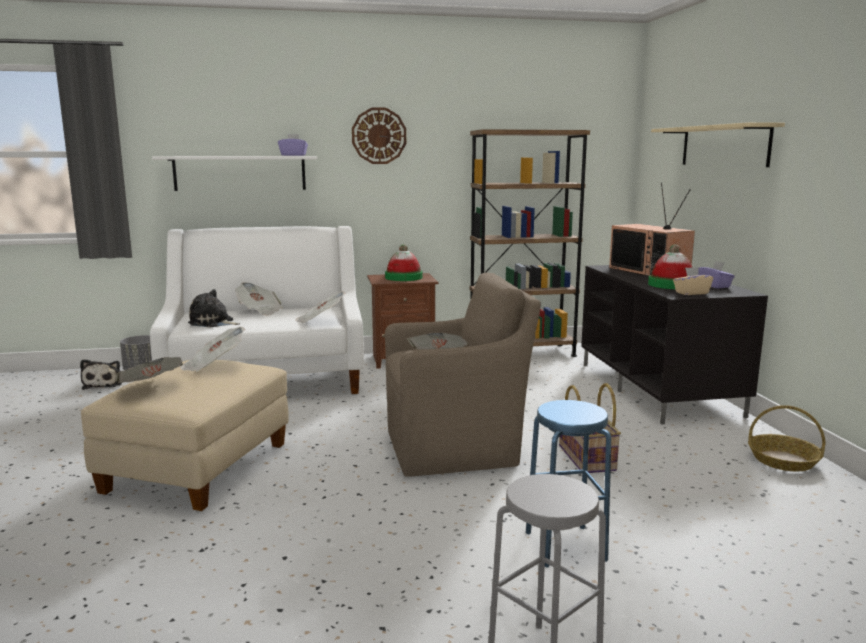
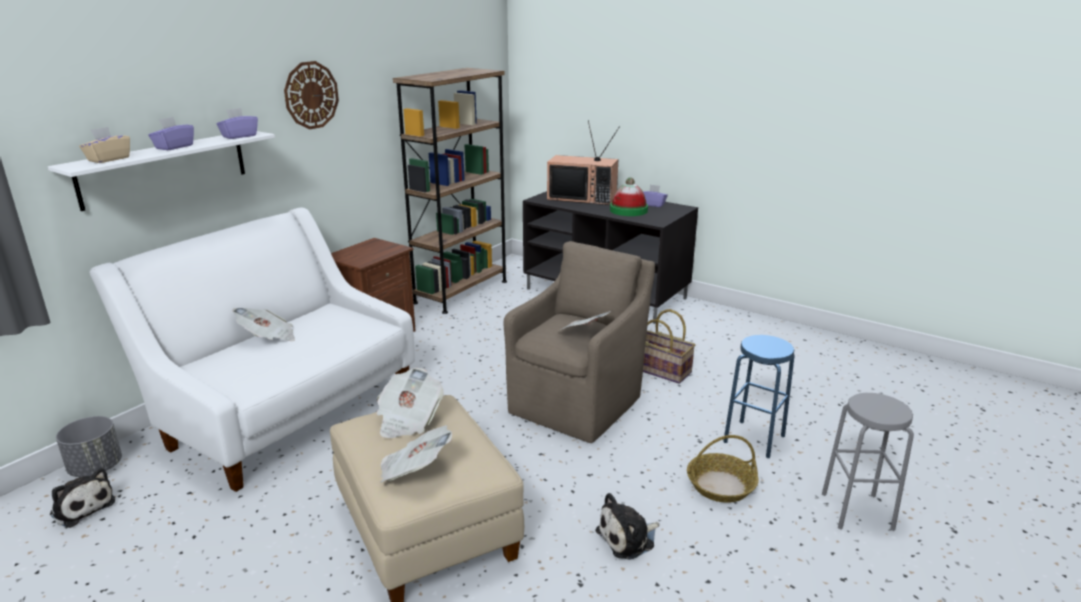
camera: 45 degrees left, 10 degrees up
(213, 323) = (258, 372): plush toy -> plush toy (628, 538)
(240, 155) = (174, 147): none -> purple tissue box
(320, 320) = (366, 327): newspaper -> none
(403, 277) = (368, 250): hat -> none
(691, 293) = (658, 217): beige tissue box -> beige tissue box (108, 159)
(724, 146) = (633, 86): beige shelf -> none
(783, 460) = (747, 324): basket -> basket (721, 485)

